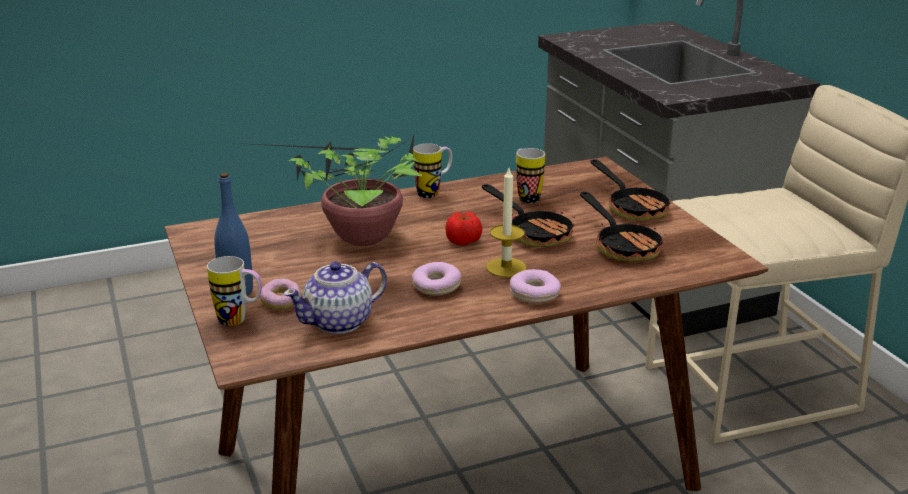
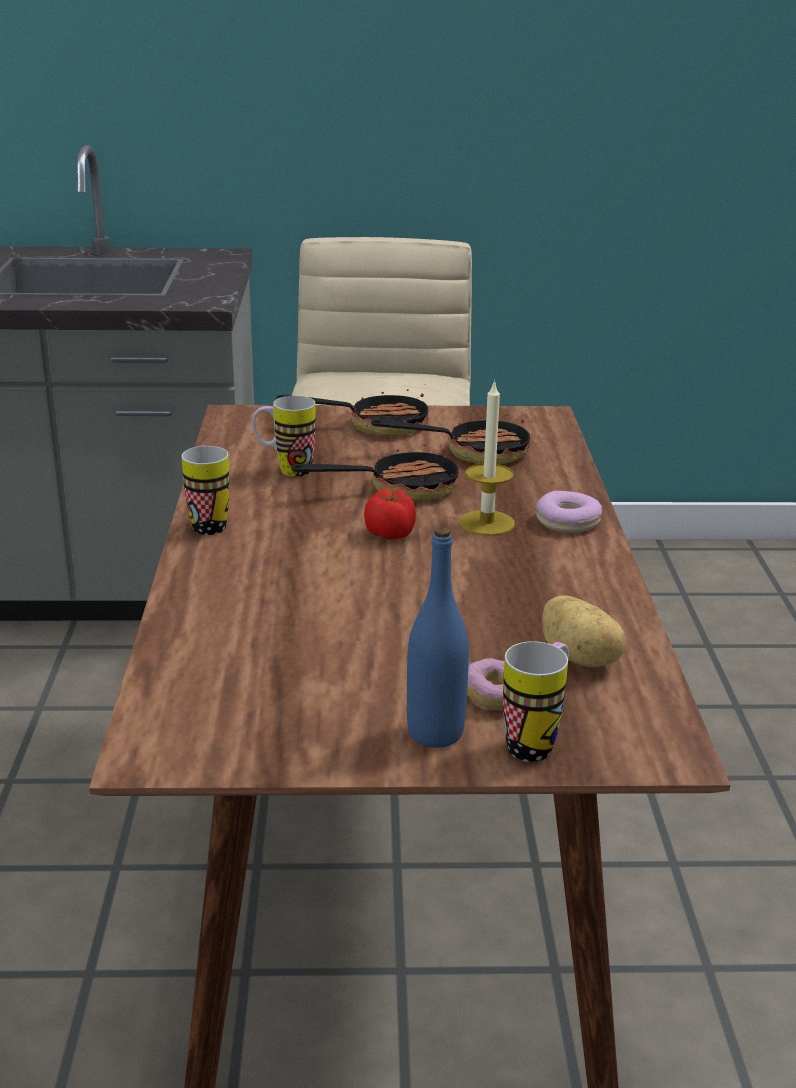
camera: 70 degrees left, 0 degrees up
(340, 322) = (581, 658): teapot -> potato
(358, 237) = (314, 602): potted plant -> none
(436, 286) = (512, 574): donut -> none

